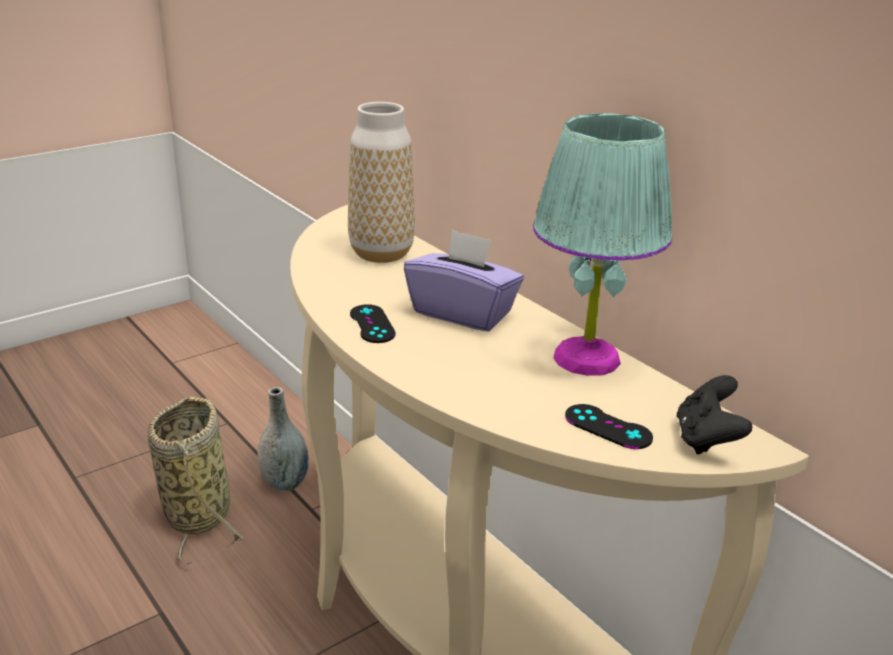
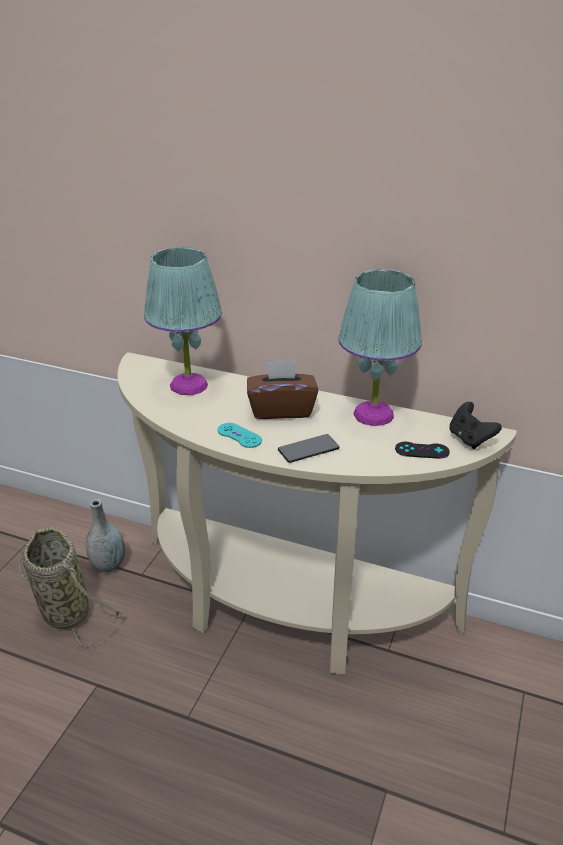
camera: 30 degrees left, 5 degrees up
(372, 324) = (239, 435): black game controller -> turquoise game controller
(381, 253) = (189, 385): vase -> turquoise table lamp
(441, 369) = (308, 449): none -> phone
(463, 313) = (281, 409): purple tissue box -> brown tissue box

